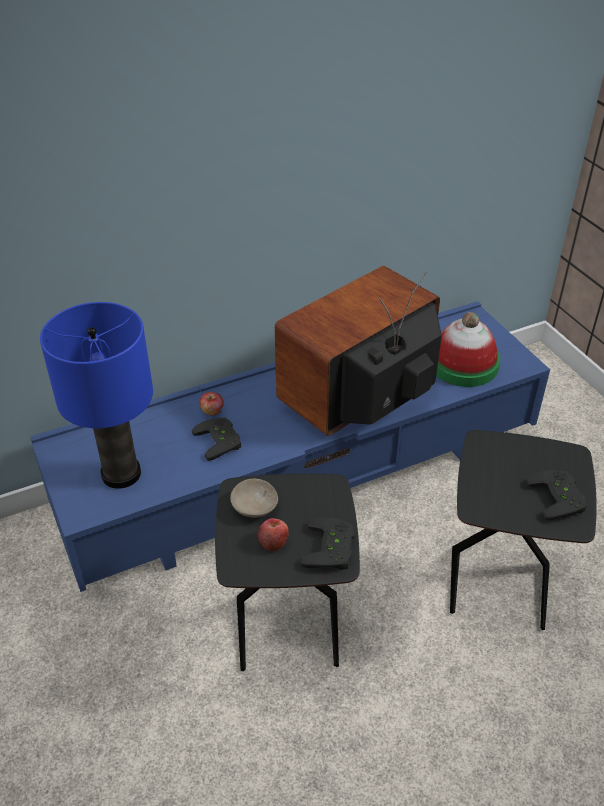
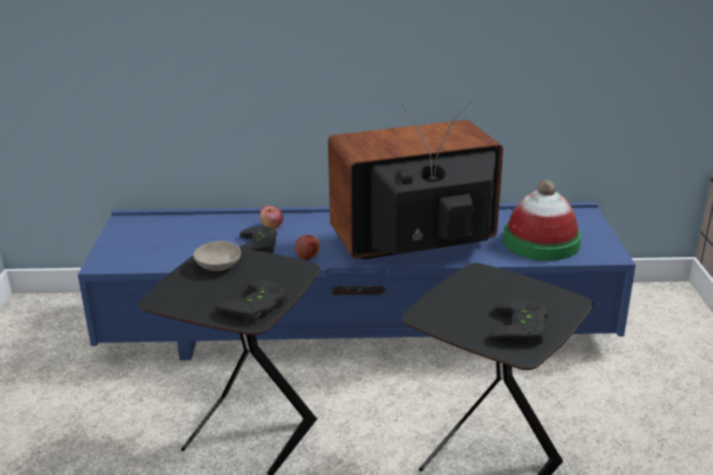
camera: 25 degrees right, 15 degrees down
(121, 473) = (159, 247): blue table lamp -> none
(273, 542) = (210, 291): apple -> apple (308, 256)

